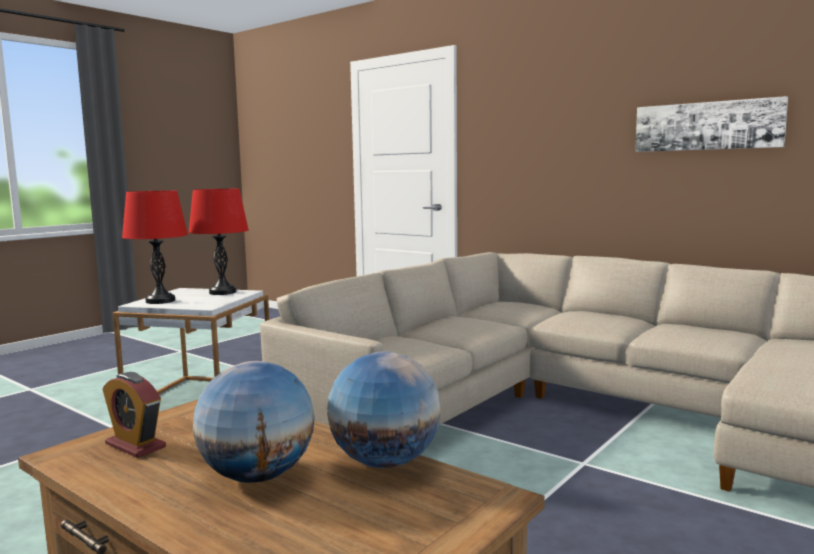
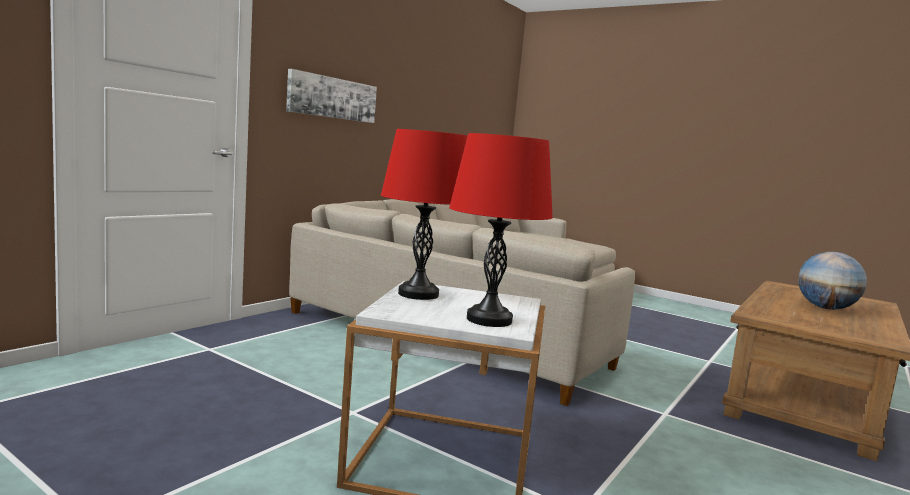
camera: 95 degrees left, 0 degrees up
(135, 445) = (845, 329): alarm clock -> none
(384, 462) = (775, 292): globe -> none
(707, 126) = (427, 104): picture -> picture (332, 98)

